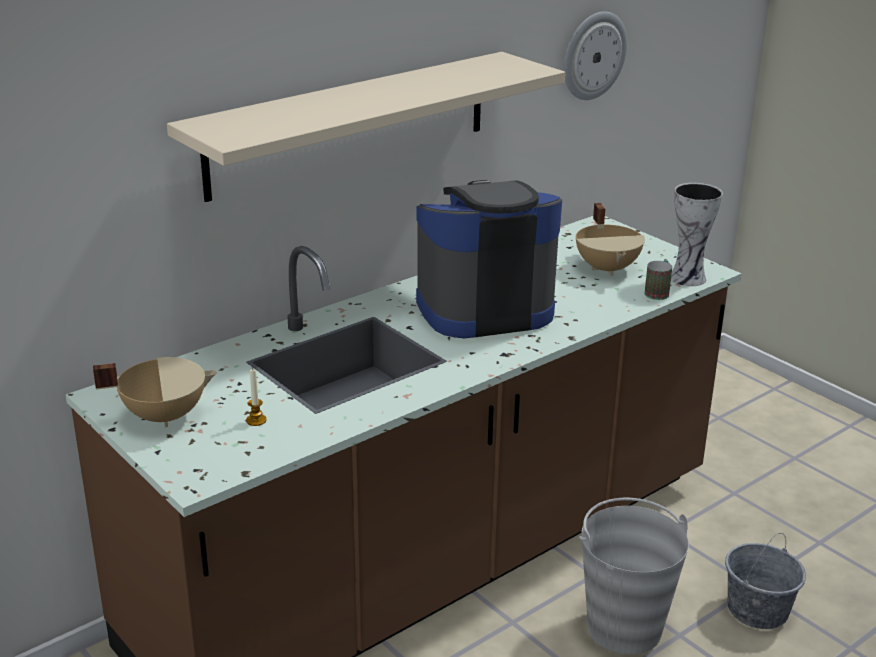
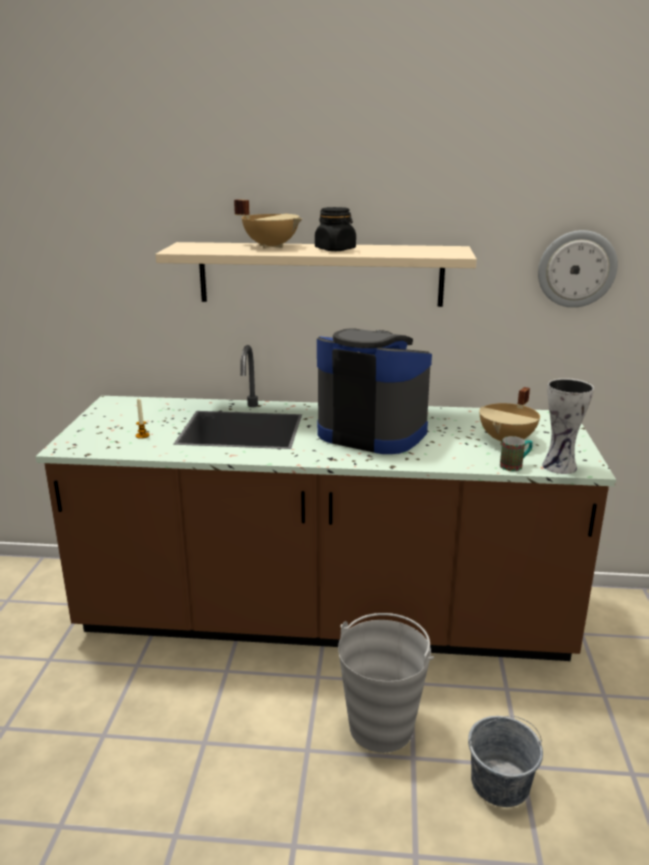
camera: 45 degrees right, 5 degrees down
(164, 415) = (114, 418): beige cooking pot -> beige cooking pot (271, 246)
(401, 90) = (335, 249): none -> black jar

